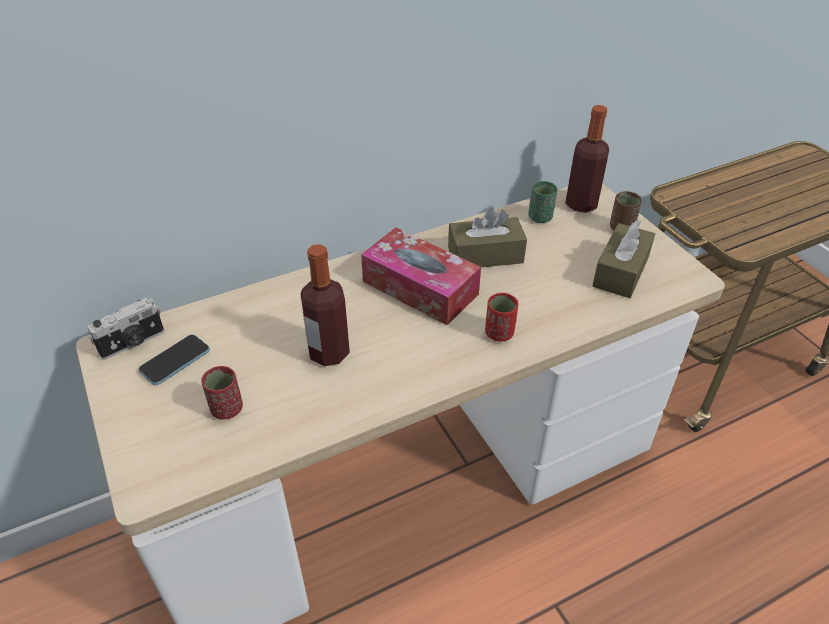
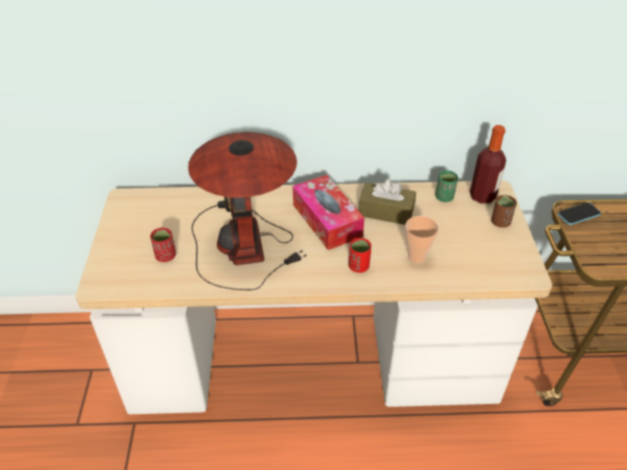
camera: 25 degrees right, 0 degrees up
(133, 343) = (138, 201): camera -> none
(175, 361) = (154, 218): phone -> phone (578, 214)
(329, 353) = (243, 243): bottle -> table lamp
(558, 297) = (417, 256): none -> cup
(620, 271) = (476, 253): brown tissue box -> none

